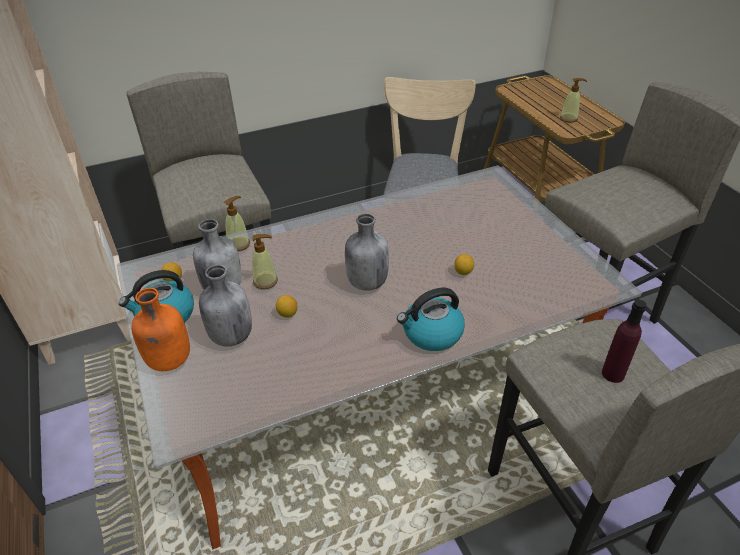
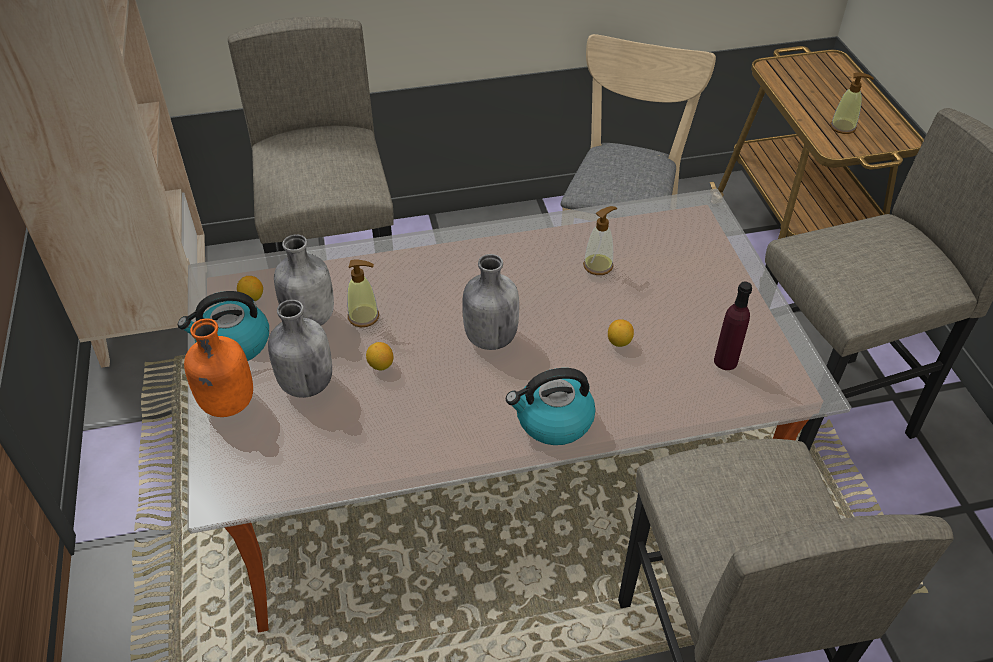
camera: 10 degrees right, 5 degrees up
(239, 244) = (342, 259): soap dispenser -> soap dispenser (598, 265)
(613, 374) = (759, 515): purple bottle -> purple bottle (725, 361)

